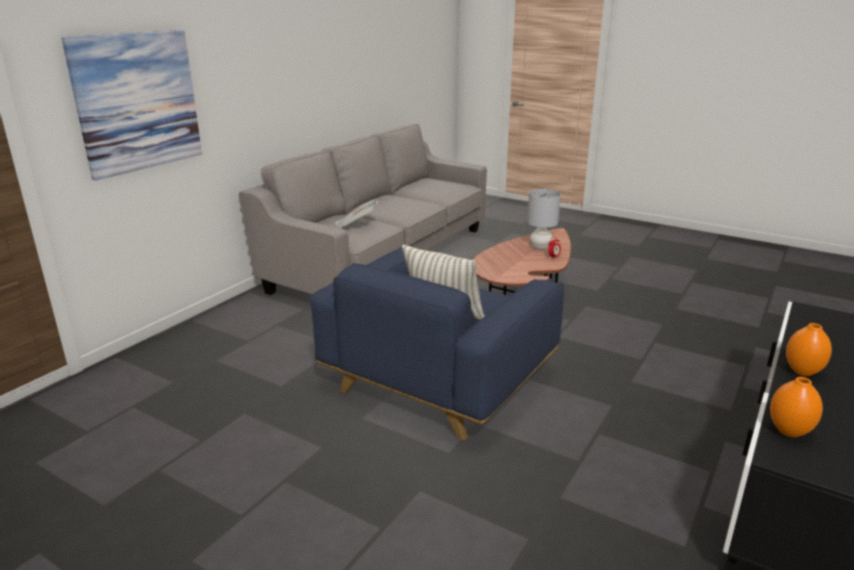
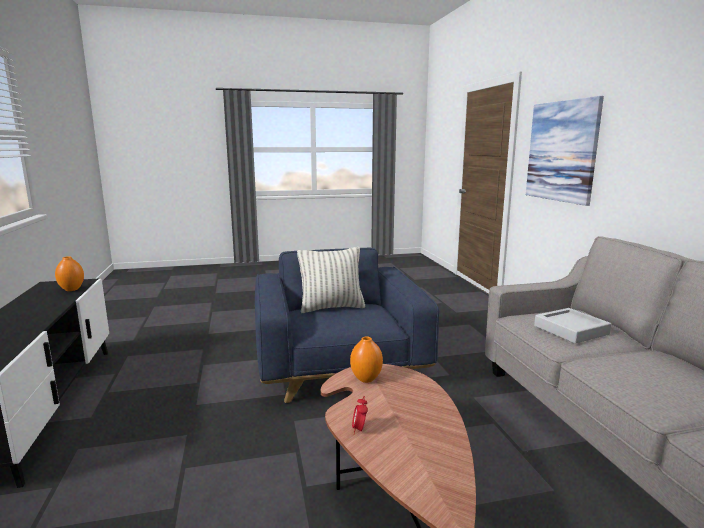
camera: 135 degrees right, 10 degrees down
(356, 225) = (571, 330): newspaper -> grey tray
(540, 247) = (404, 443): grey table lamp -> none
(803, 372) = (40, 315): orange vase -> orange vase (365, 379)

